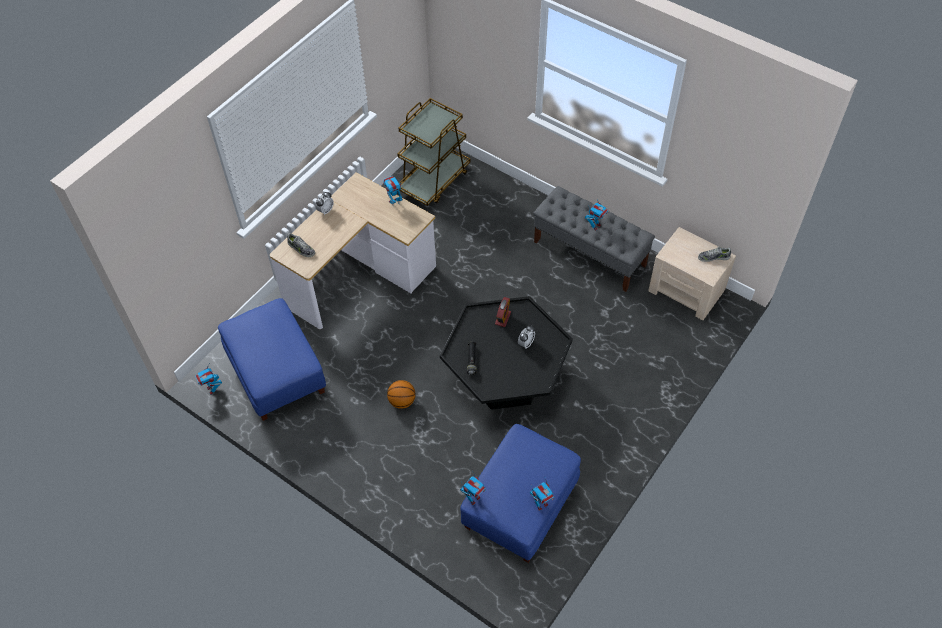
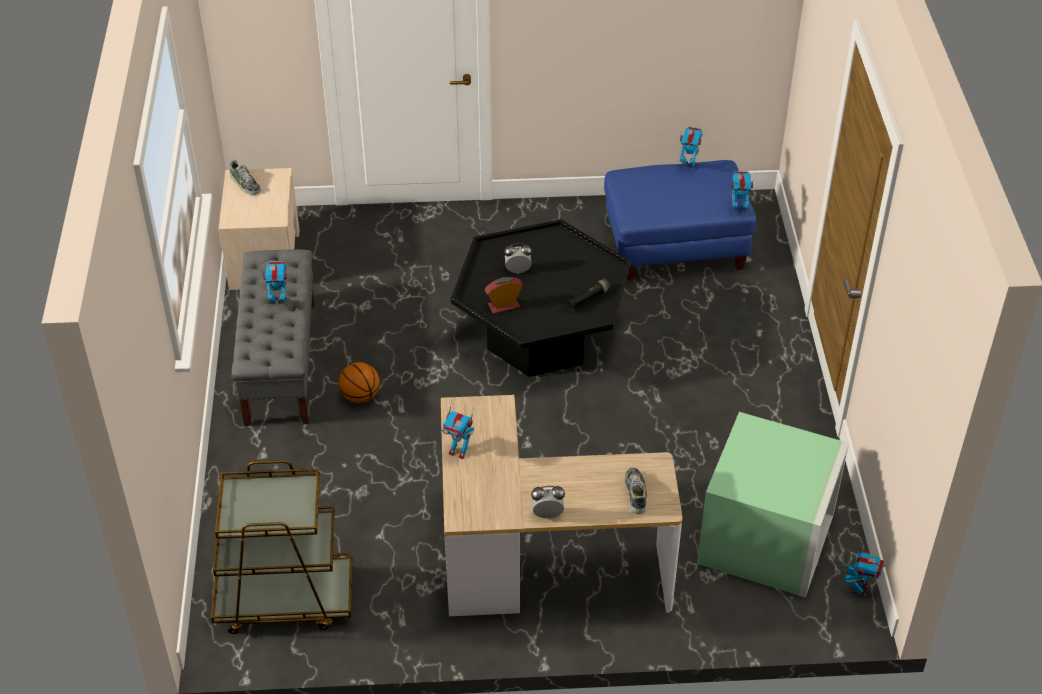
camera: 130 degrees left, 10 degrees down
(277, 374) = (767, 541): blue ottoman -> green storage box
(402, 401) = (667, 402): basketball -> basketball (360, 396)

